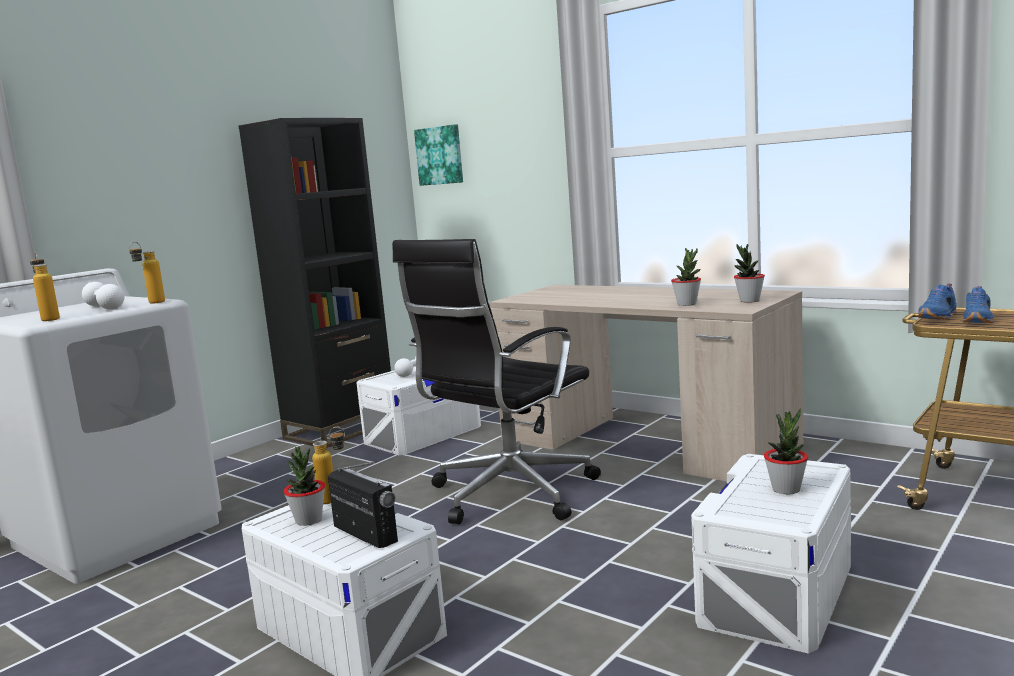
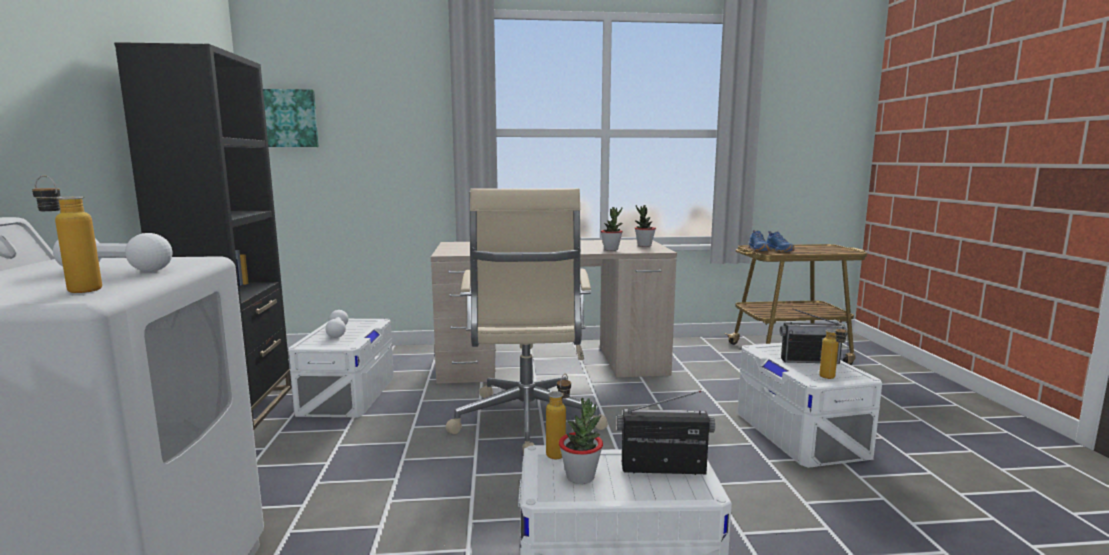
camera: 45 degrees left, 0 degrees up
(151, 303) = (195, 262): bottle -> bottle (831, 379)
(508, 494) = (526, 423): black office chair -> beige office chair
(786, 489) = (809, 360): potted plant -> radio

